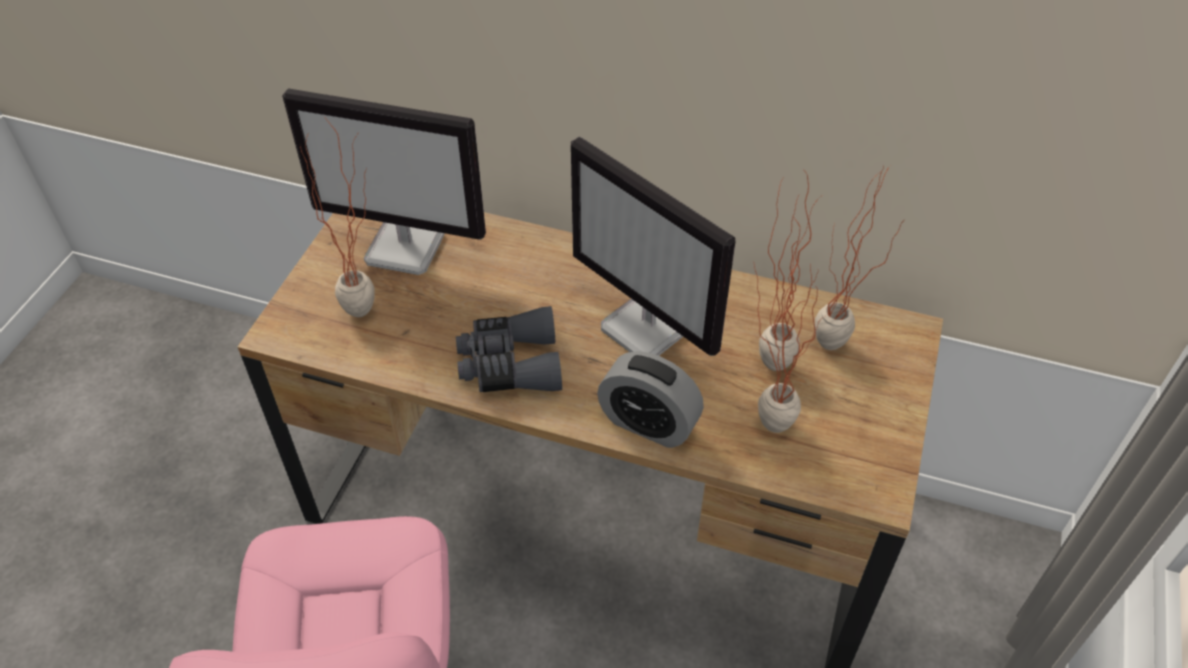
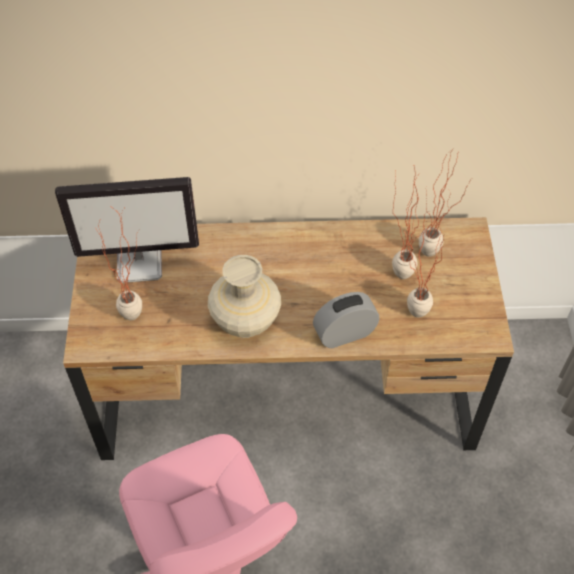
camera: 20 degrees left, 5 degrees up
(510, 364) = (245, 322): grey binoculars -> beige vase
(647, 328) = (318, 274): monitor -> none
(648, 423) = (344, 334): alarm clock -> alarm clock turned 150 degrees clockwise

